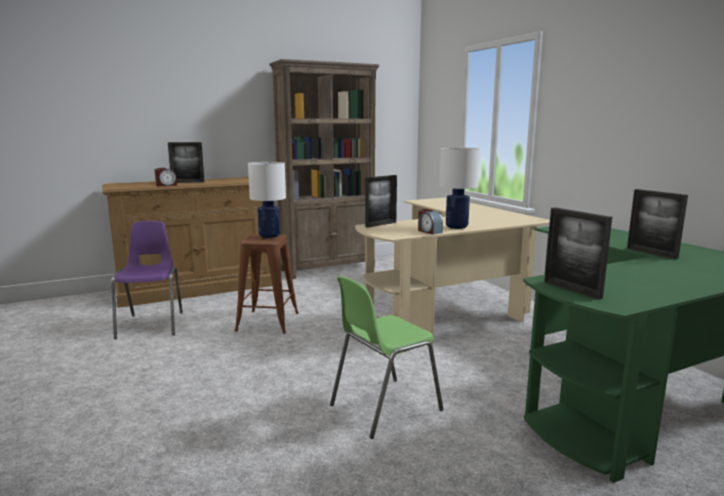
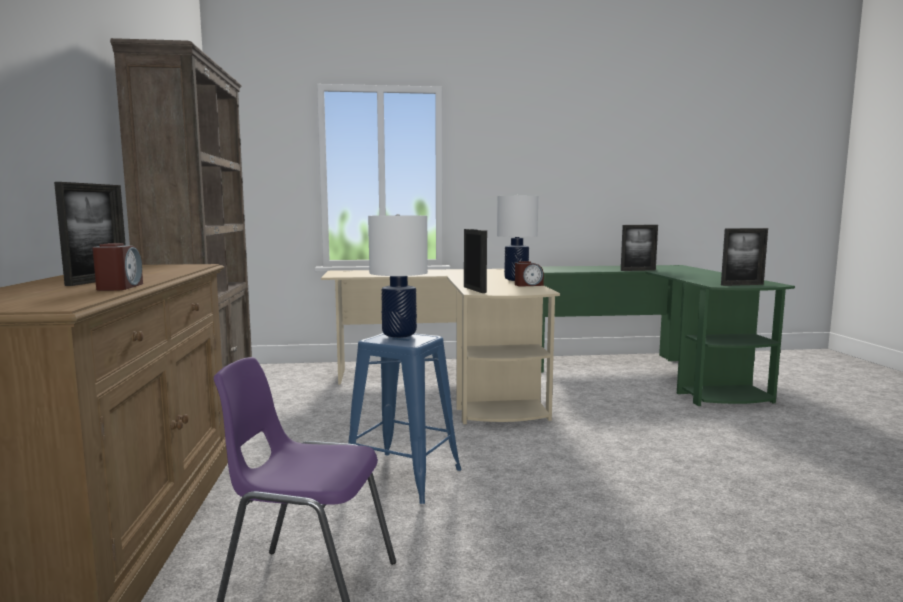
camera: 70 degrees left, 5 degrees down
(267, 322) = (403, 477): brown stool -> blue stool
(384, 407) = (679, 445): green chair -> none

